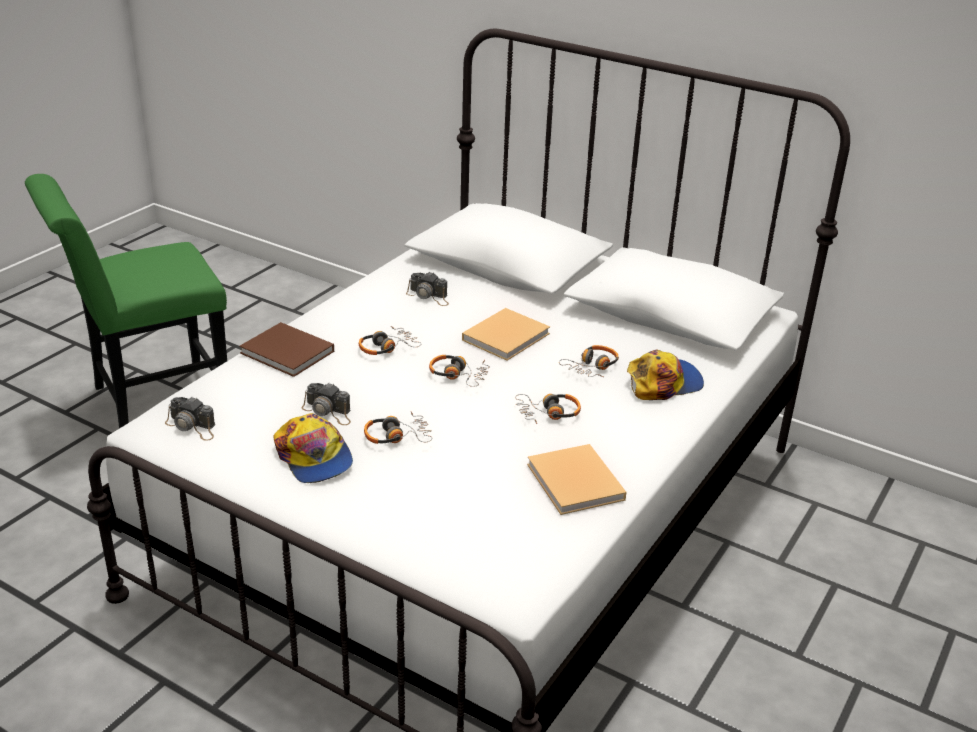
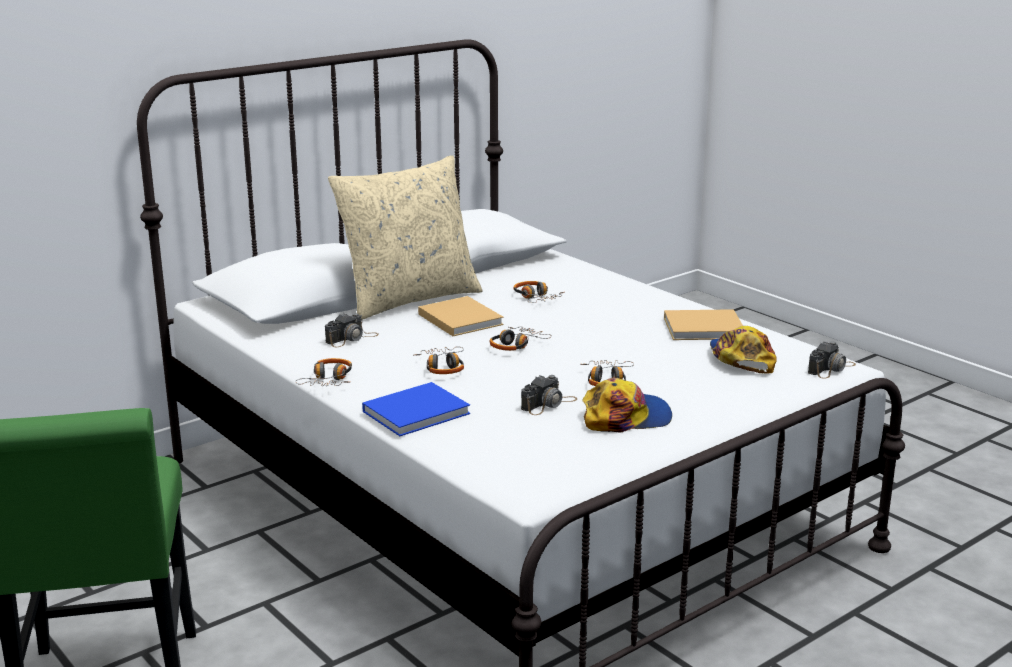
camera: 70 degrees left, 10 degrees down
(192, 426) = (540, 470): camera -> camera (831, 368)
(289, 353) = (419, 412): brown book -> blue book
(539, 304) = (409, 299): none -> beige pillow
(548, 413) = (600, 322): headphones -> headphones (329, 380)
(663, 383) = (576, 280): cap -> cap (741, 359)

